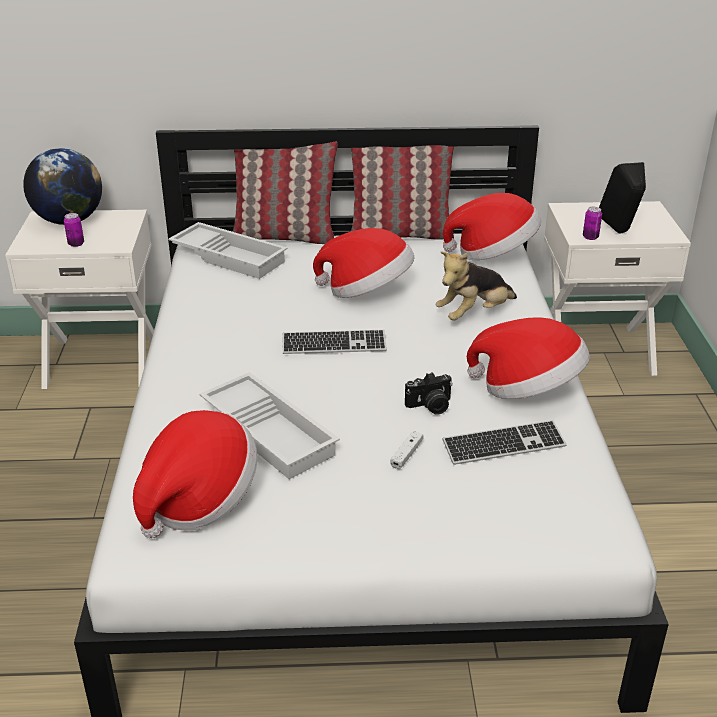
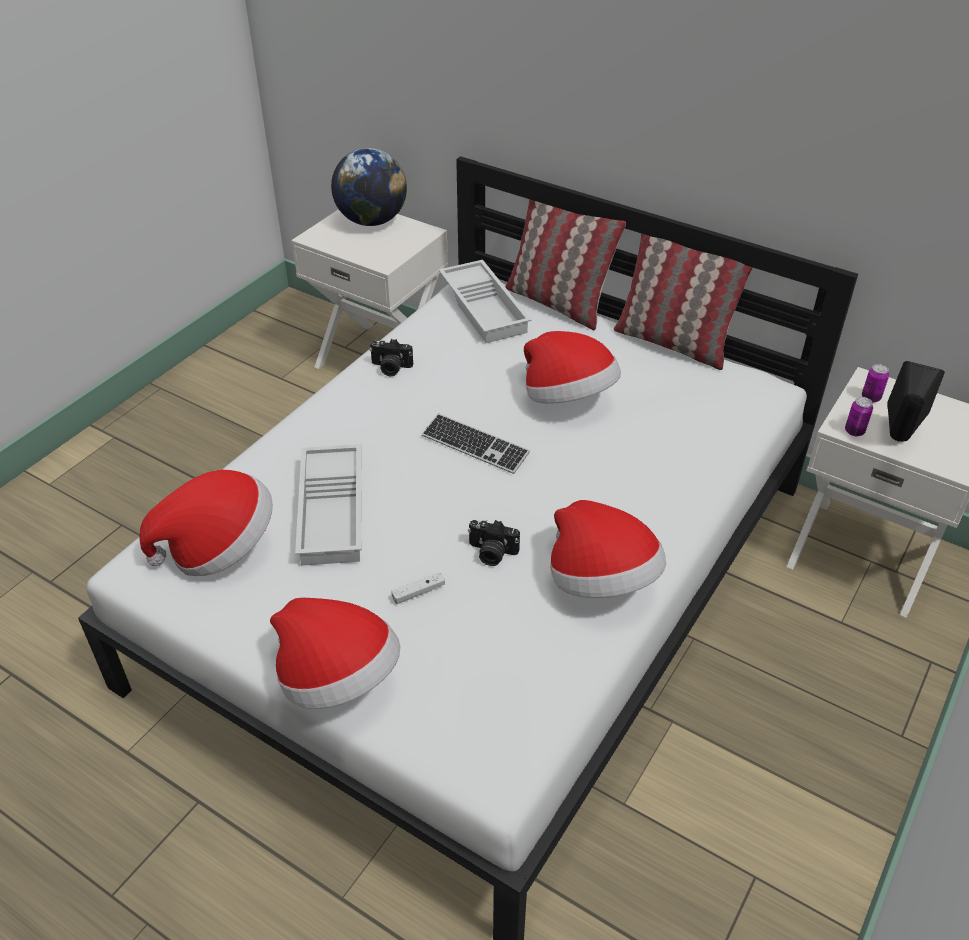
camera: 35 degrees right, 10 degrees up
(76, 244) = (353, 249): can -> can (870, 398)
(198, 320) = (390, 368): none -> camera
(474, 314) = (644, 470): plush toy -> none
(493, 253) = (742, 405): hat -> hat (338, 679)
(504, 445) = (512, 629): keyboard -> none

